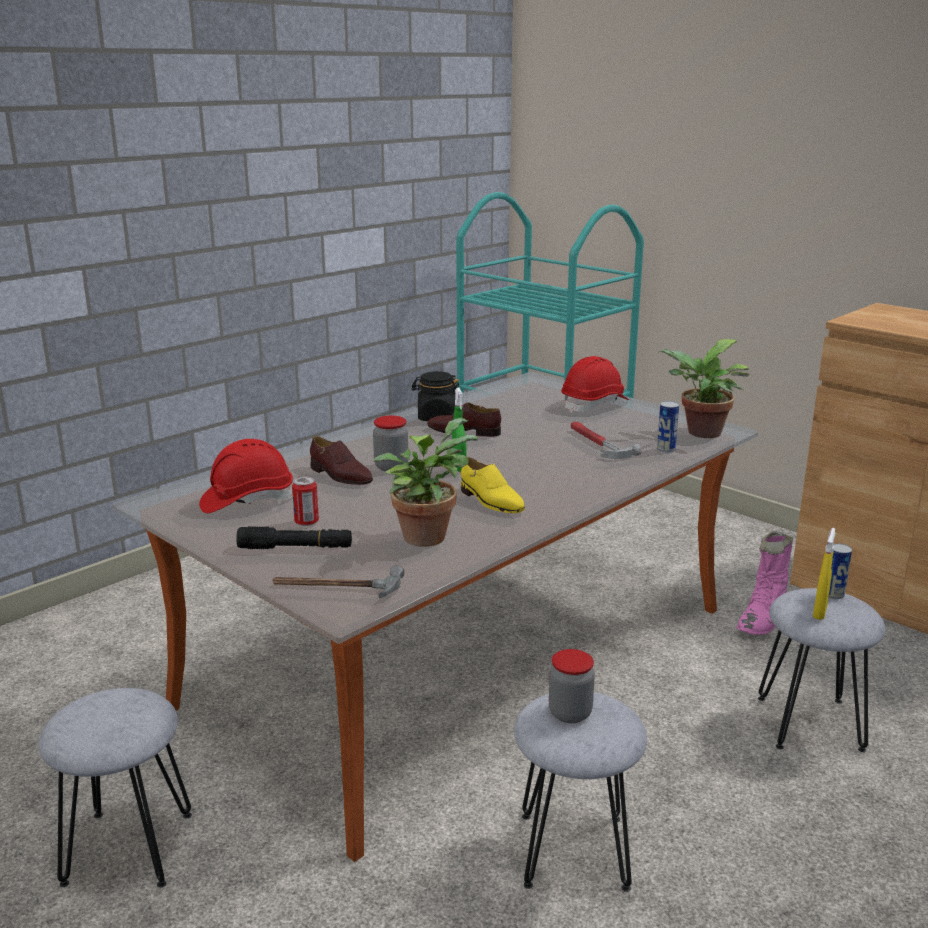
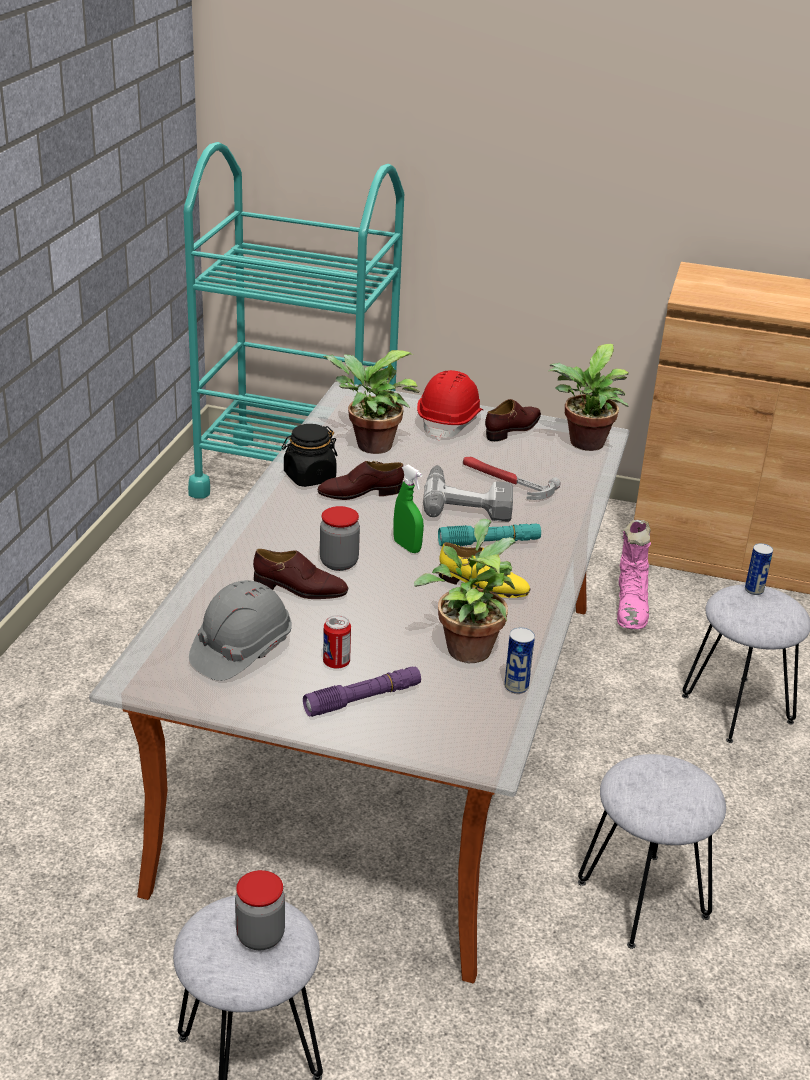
camera: 30 degrees left, 10 degrees up
(247, 500) = (241, 650): red hard hat -> grey hard hat
(295, 548) = (363, 699): black flashlight -> purple flashlight
(336, 587) = (454, 736): hammer -> none
(508, 408) = (369, 446): none -> potted plant
(532, 477) = (489, 542): none -> turquoise flashlight
(546, 450) = (467, 501): none -> power drill
(570, 713) = (651, 784): jar -> jar (260, 936)
(646, 415) = (513, 429): none -> brown shoe
(666, 449) = (573, 474): can -> can (516, 686)
(819, 612) = (757, 613): yellow spray bottle -> none

